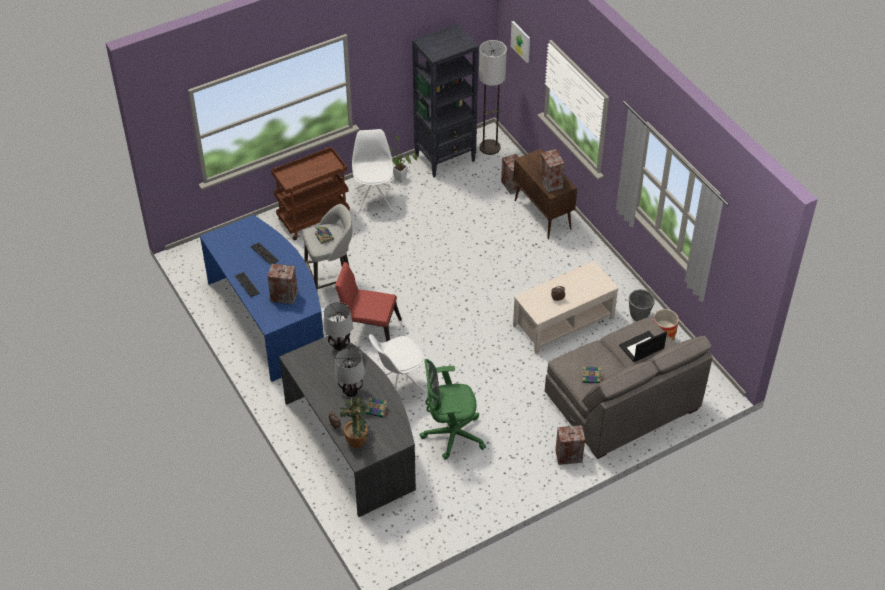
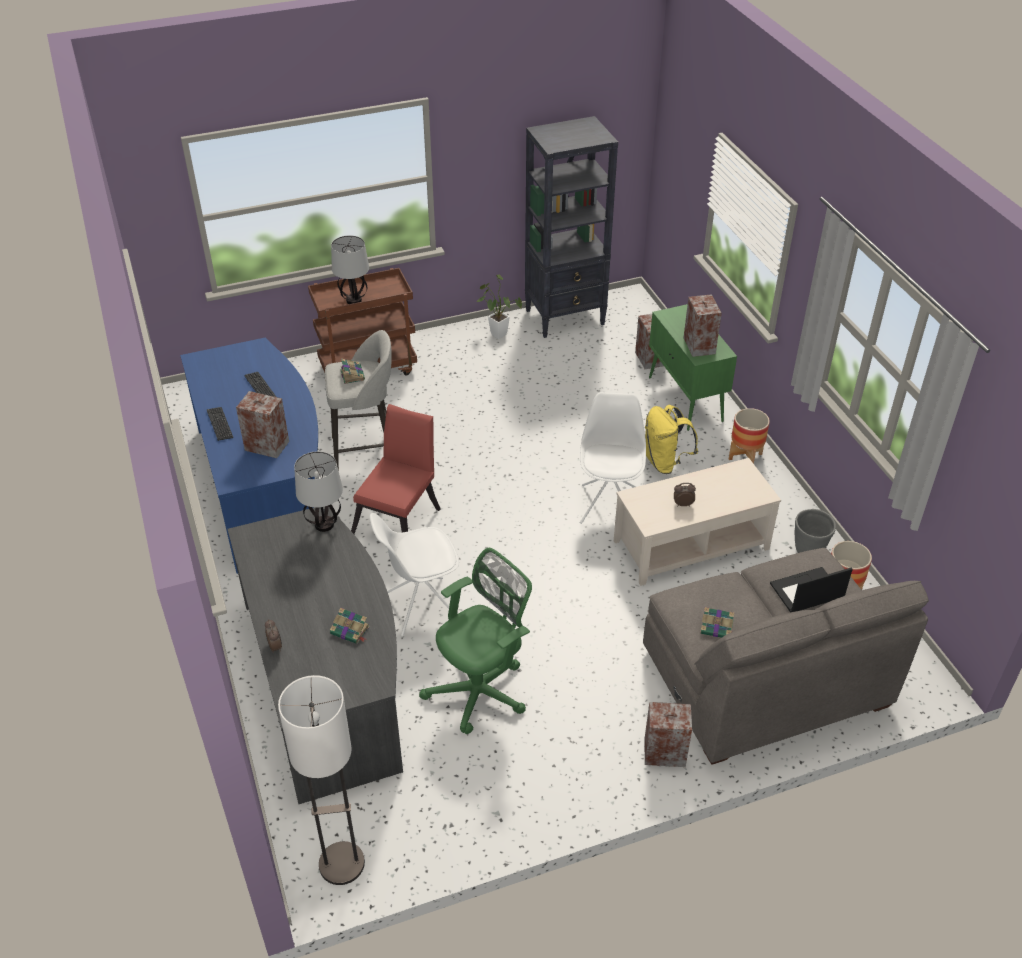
camera: 10 degrees right, 5 degrees down
(351, 391) = (318, 595): table lamp -> table lamp (354, 300)
(358, 438) = (305, 672): potted plant -> none
(368, 330) = (399, 519): red chair -> red chair turned 90 degrees clockwise
(374, 199) = (456, 354): white chair -> white chair (609, 504)
(450, 435) = (481, 690): green office chair -> green office chair turned 135 degrees clockwise
(489, 147) = (628, 311): floor lamp -> floor lamp (341, 864)
(521, 41) = (681, 148): picture -> none
(536, 265) = (665, 462): none -> yellow backpack
(543, 215) = (686, 400): brown cabinet -> green cabinet
(589, 254) = (745, 457): none -> planter

